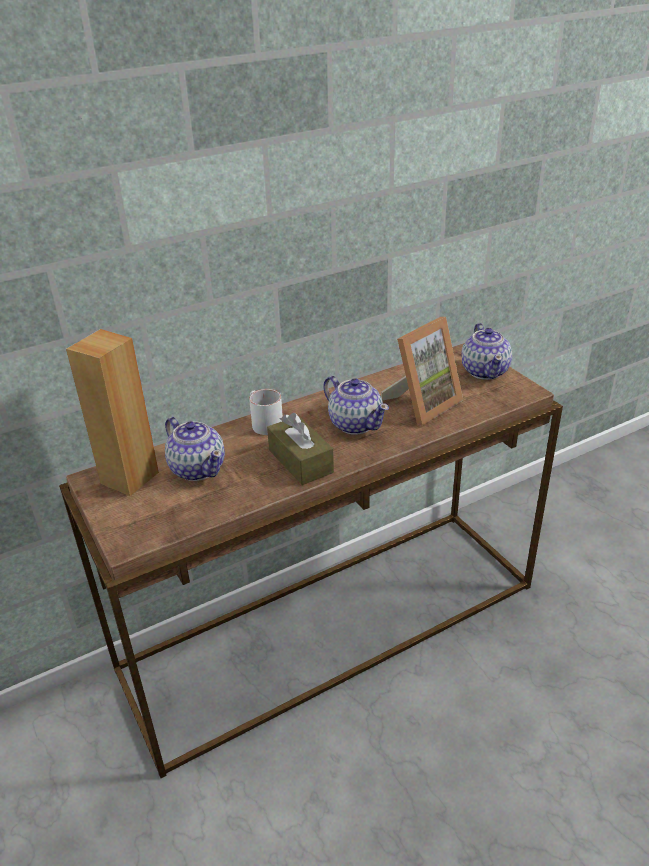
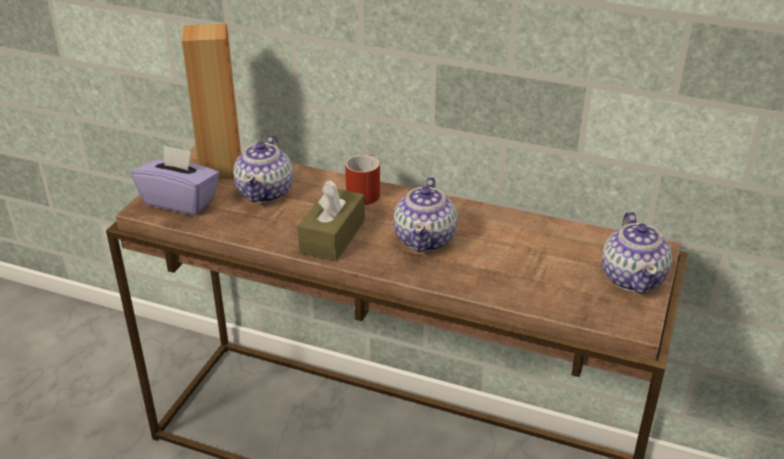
camera: 50 degrees right, 0 degrees up
(145, 519) = (180, 201): none -> purple tissue box
(263, 424) = (364, 192): white mug -> red mug
(422, 404) = (511, 263): picture frame -> none
(485, 371) = (633, 278): teapot -> teapot turned 45 degrees counterclockwise

